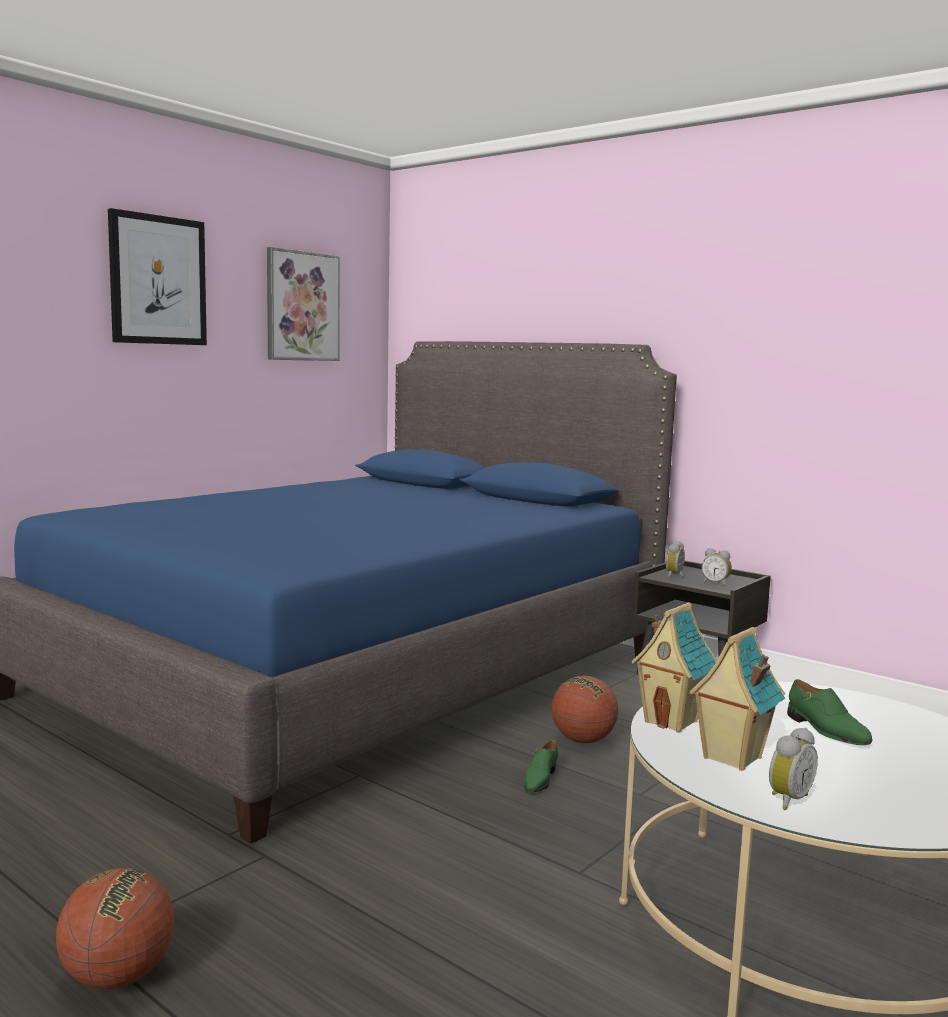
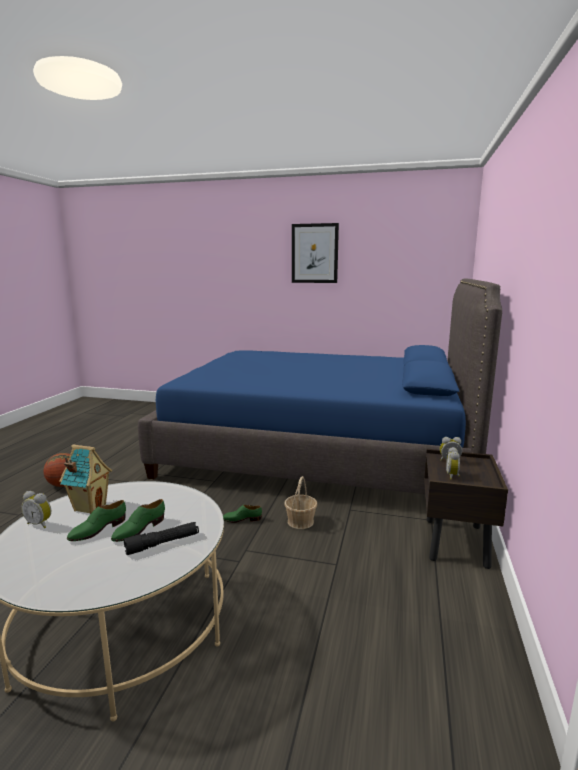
camera: 65 degrees right, 5 degrees up
(302, 306) = (401, 260): picture -> none
(583, 740) = (300, 521): basketball -> basket
(672, 721) = (135, 489): toy house -> none
(821, 756) = (98, 530): none -> green shoe
(872, 720) = (163, 543): none -> black flashlight

